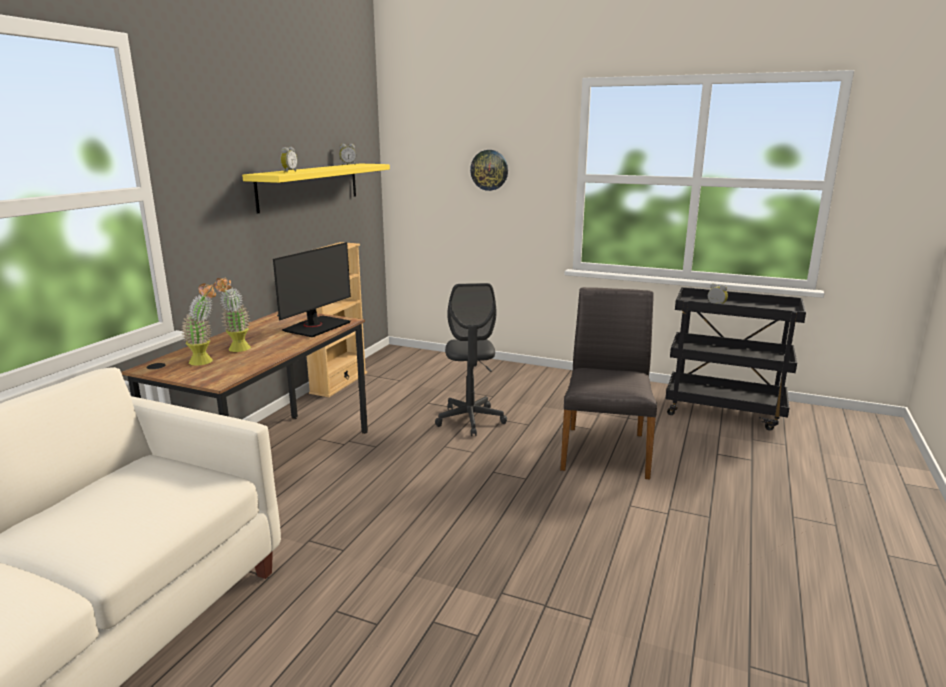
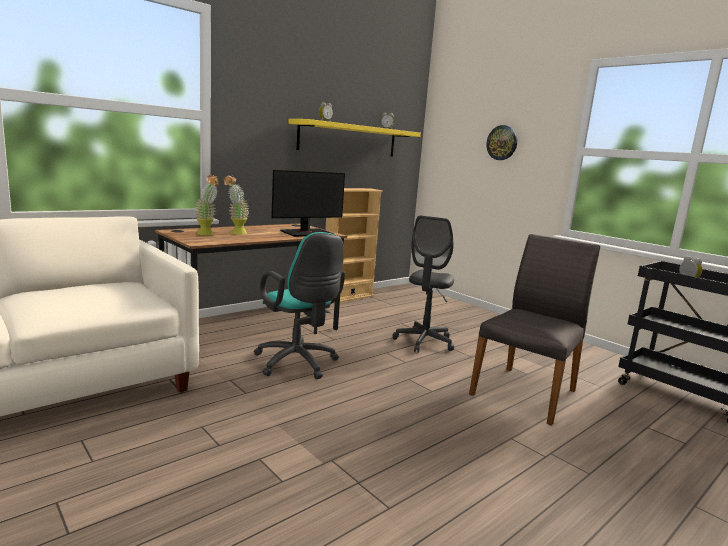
camera: 25 degrees right, 5 degrees down
(366, 492) = (298, 364): none -> turquoise office chair

